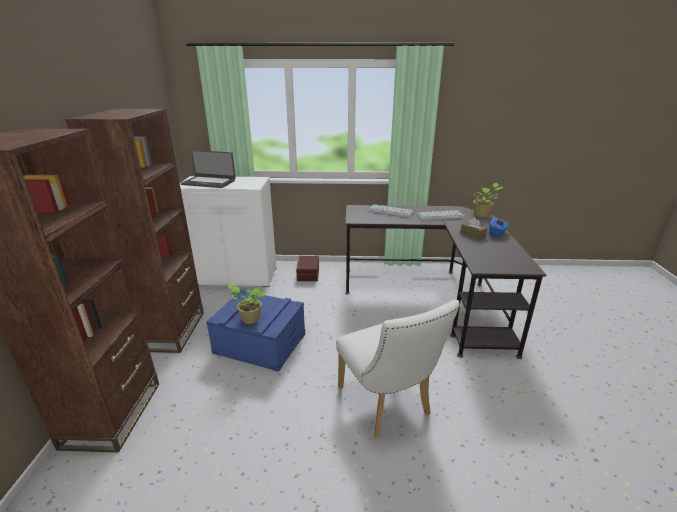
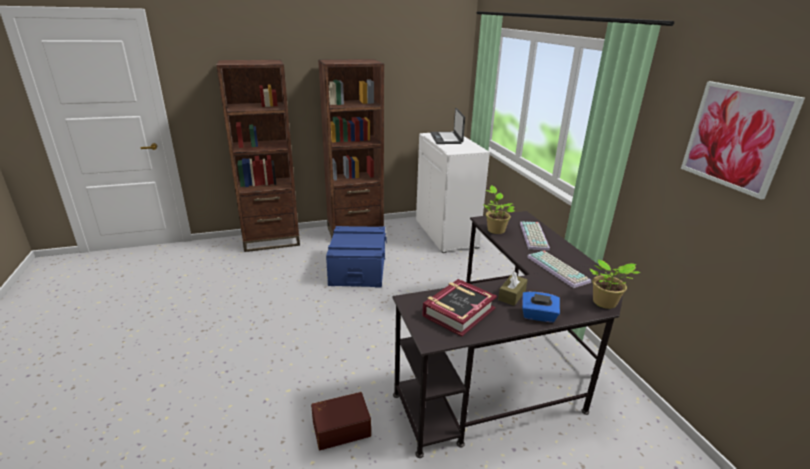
camera: 70 degrees right, 0 degrees up
(249, 319) = (345, 239): potted plant -> potted plant (495, 230)
(307, 274) = (483, 266): brown storage box -> brown storage box (341, 427)
(387, 405) = (304, 349): white chair -> none
(493, 103) = (736, 137): none -> picture
(494, 254) = (458, 312): none -> book

